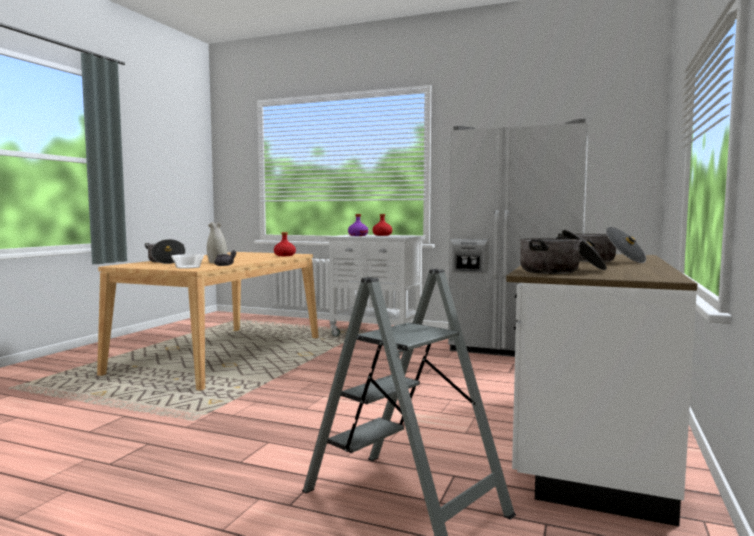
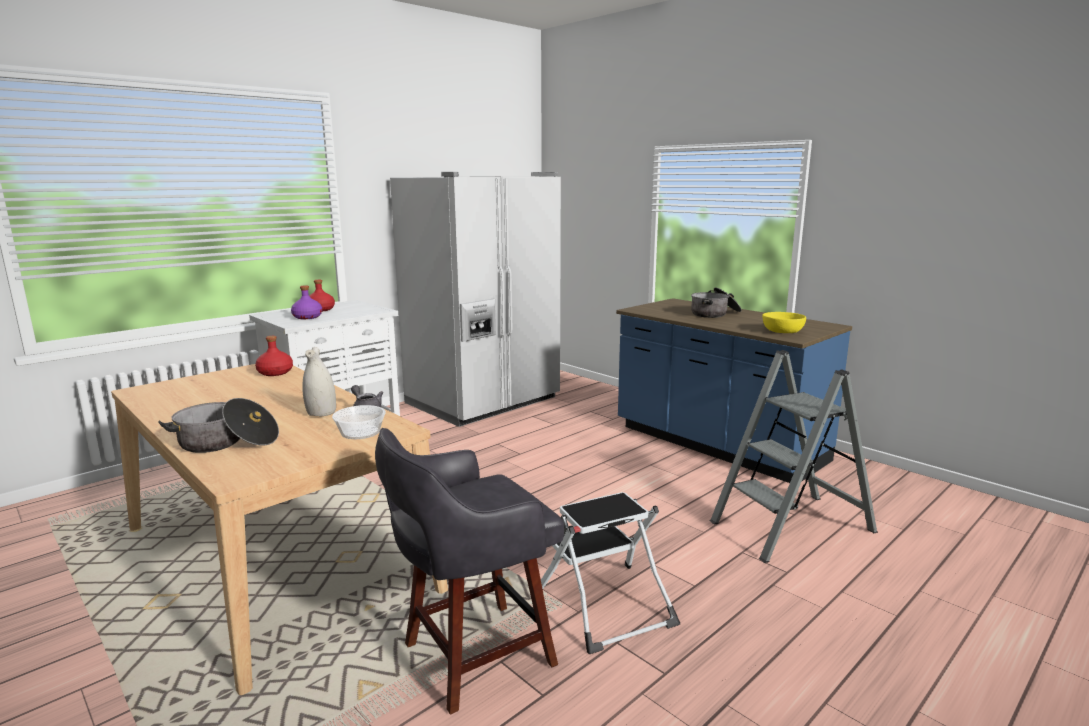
camera: 65 degrees left, 10 degrees up
(129, 409) = (472, 657): none -> grey stool
(199, 433) = (605, 603): none -> step ladder
(561, 271) = (782, 331): cooking pot -> yellow bowl
(588, 442) = (717, 445): white counter -> blue counter

